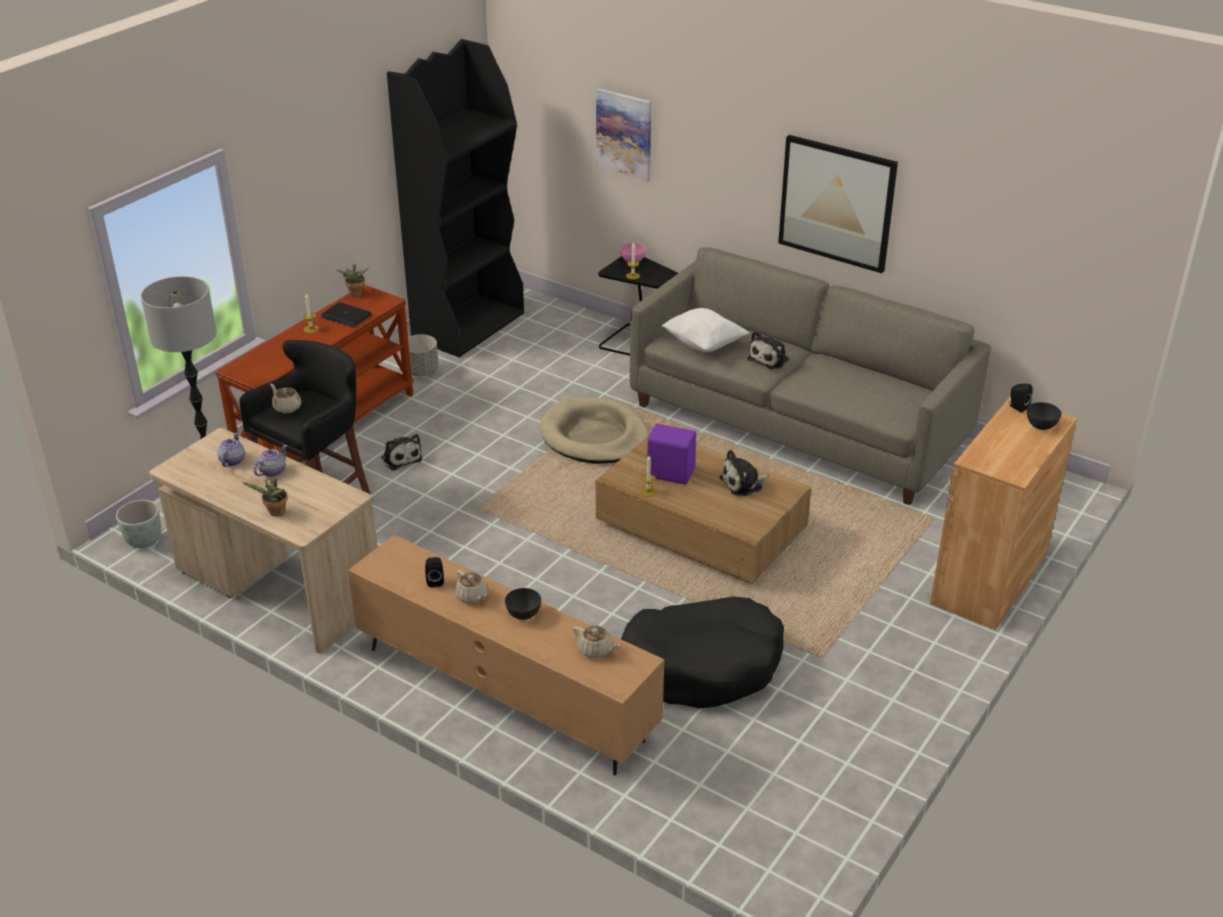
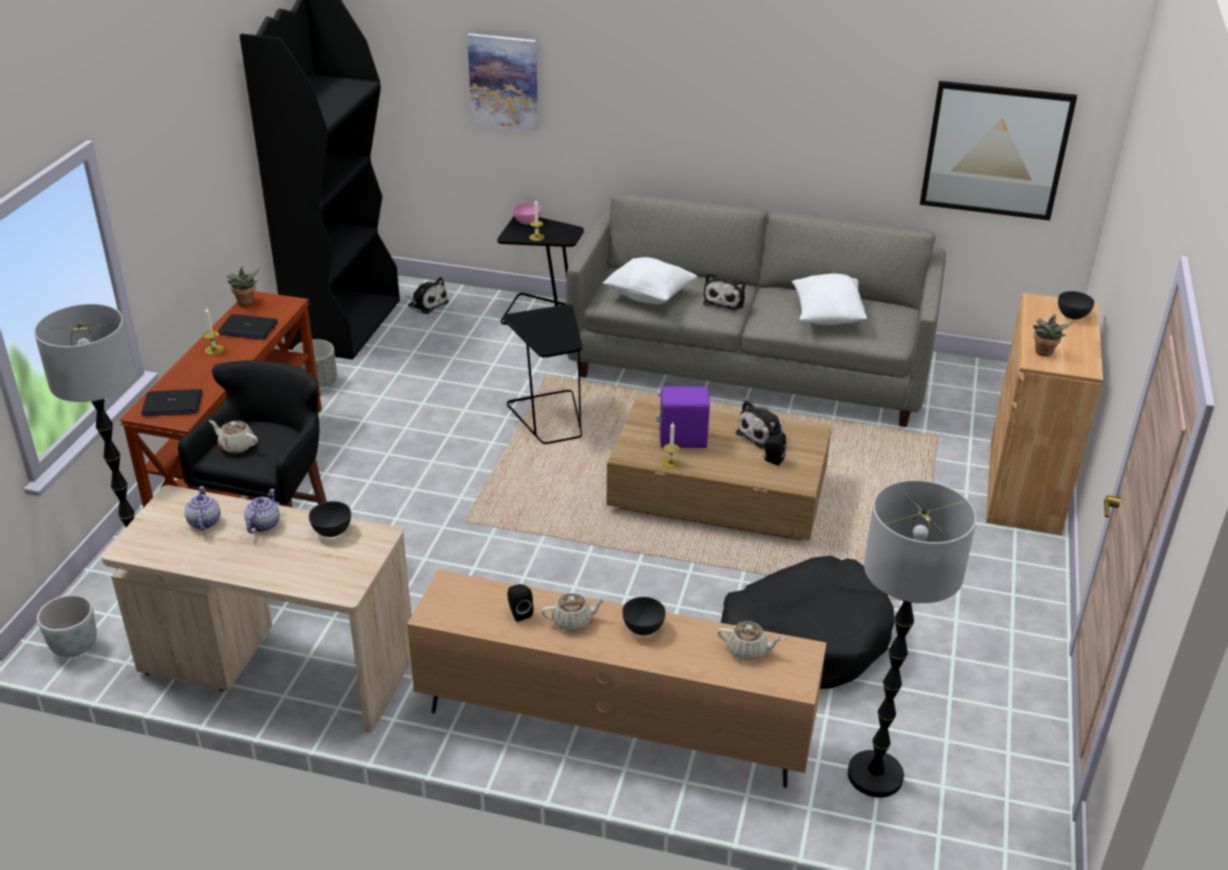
camera: 20 degrees left, 0 degrees up
(257, 367) = (172, 404): none -> laptop
(275, 513) = (296, 574): potted plant -> potted plant (1043, 354)
(318, 487) = (332, 531): none -> grey bowl
(401, 458) = (345, 483): plush toy -> plush toy (426, 303)
(472, 596) = (572, 621): beige teapot -> beige teapot turned 45 degrees counterclockwise
(594, 436) = (549, 417): beige dog bed -> black side table
(694, 785) = (875, 776): none -> floor lamp
(837, 203) = (765, 124): picture -> picture (995, 150)
(853, 389) = (827, 316): none -> white pillow
(1017, 407) = (1037, 301): black speaker -> black speaker (772, 460)

